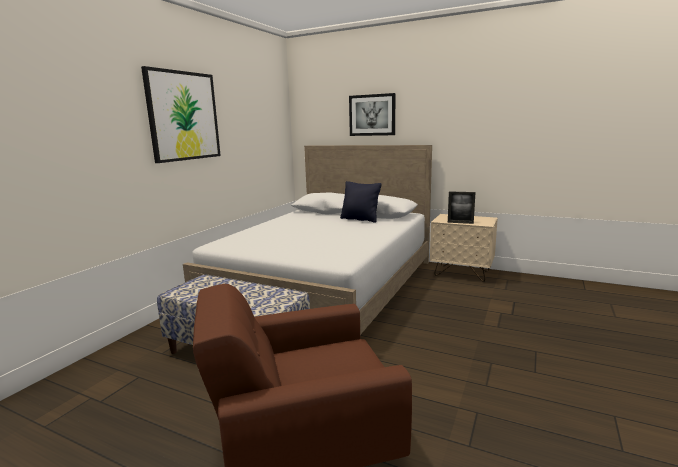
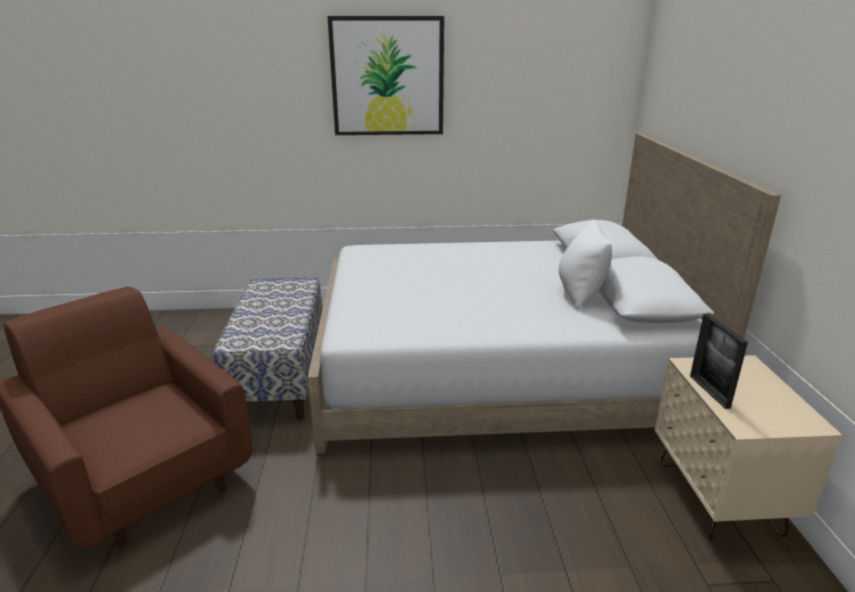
camera: 60 degrees right, 10 degrees up
(360, 219) = (580, 294): black pillow -> white pillow
(372, 115) = (722, 97): picture -> none

